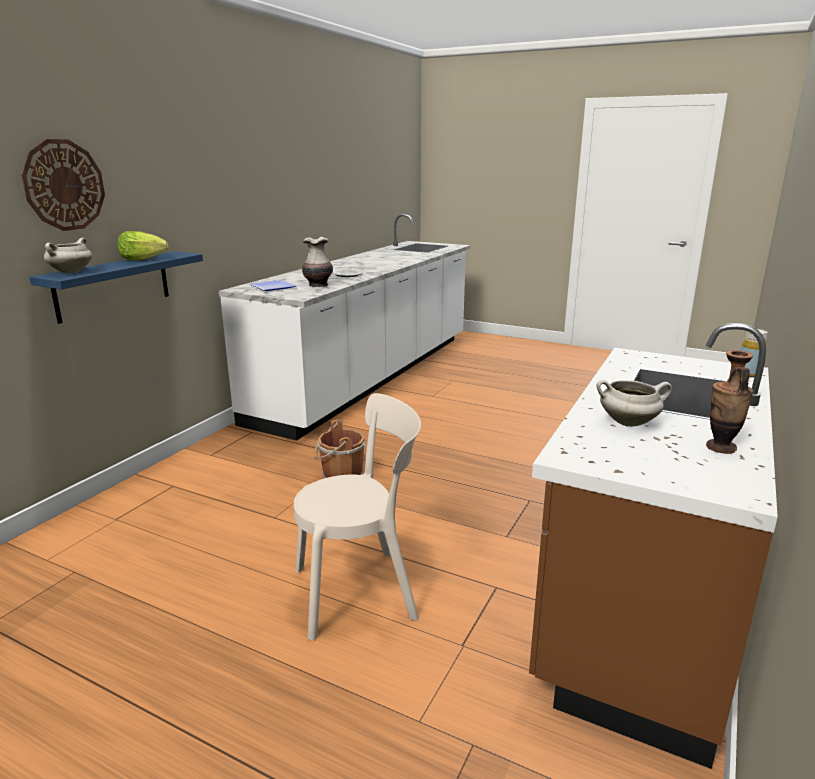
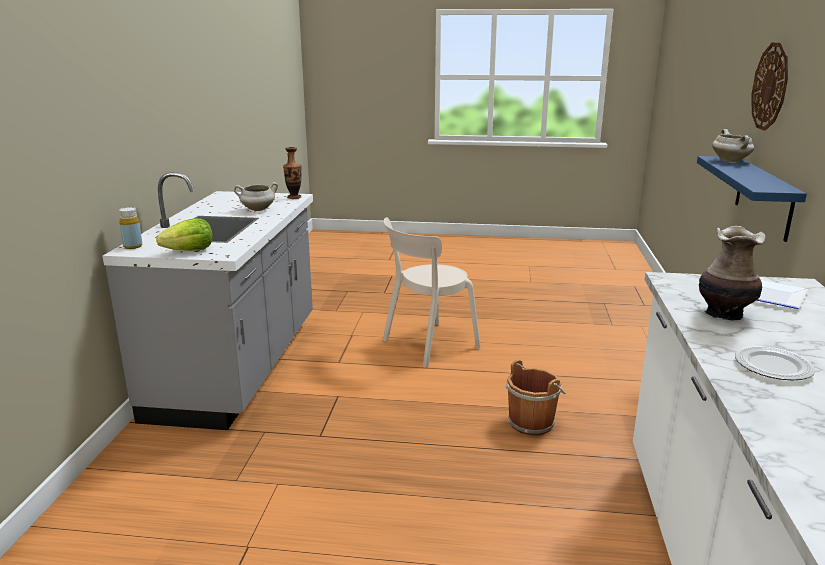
camera: 160 degrees right, 0 degrees up
(142, 260) = (756, 177): lettuce -> lettuce (190, 251)
(638, 609) = (239, 367): brown counter -> grey counter
(721, 447) = (215, 205): vase -> vase (294, 197)

